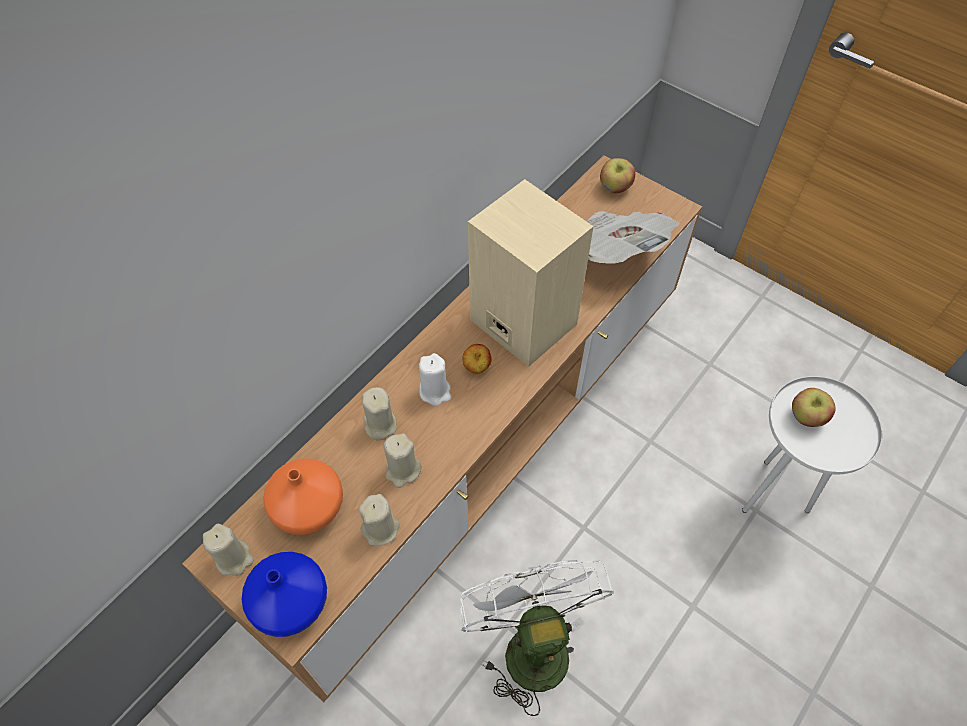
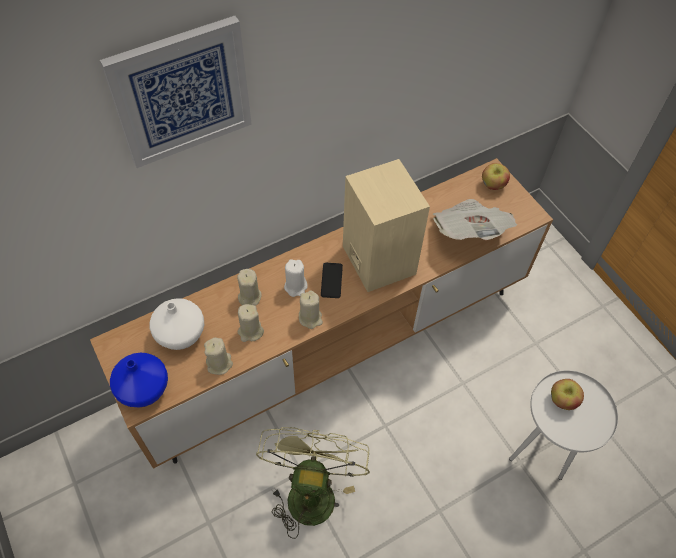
camera: 20 degrees right, 0 degrees up
(234, 558) = (121, 348): beige candle -> beige candle (310, 318)
(244, 154) = (181, 92): none -> picture
(309, 506) = (181, 333): orange vase -> white vase
(477, 367) = (331, 280): apple -> phone
(529, 643) = (310, 489): white fan -> green fan

